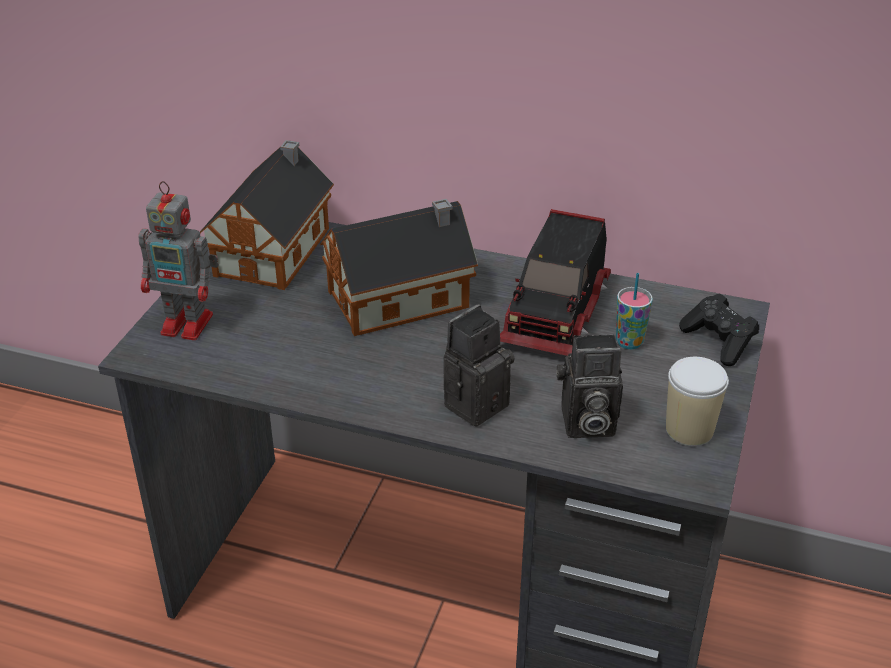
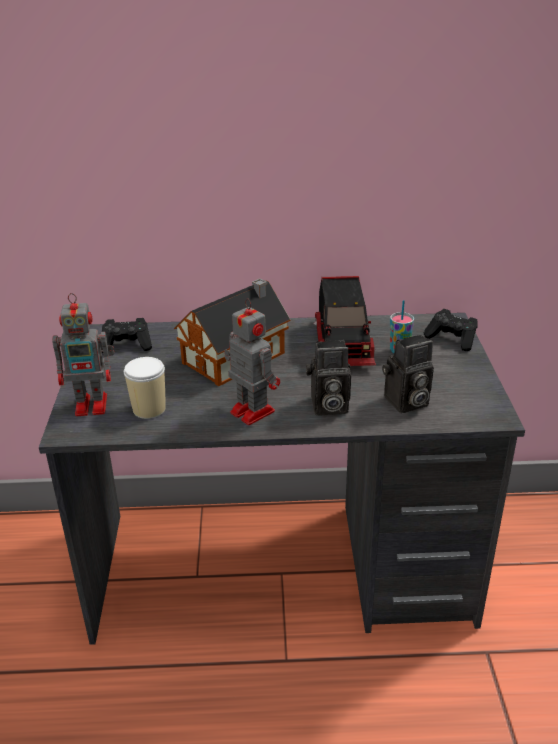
camera: 20 degrees left, 5 degrees down
(276, 249) = (127, 345): toy house -> black game controller
(373, 382) = (251, 411): none -> toy robot
(475, 402) = (327, 407): camera -> camera turned 120 degrees counterclockwise
(689, 430) = (470, 391): cup -> cup (149, 409)

